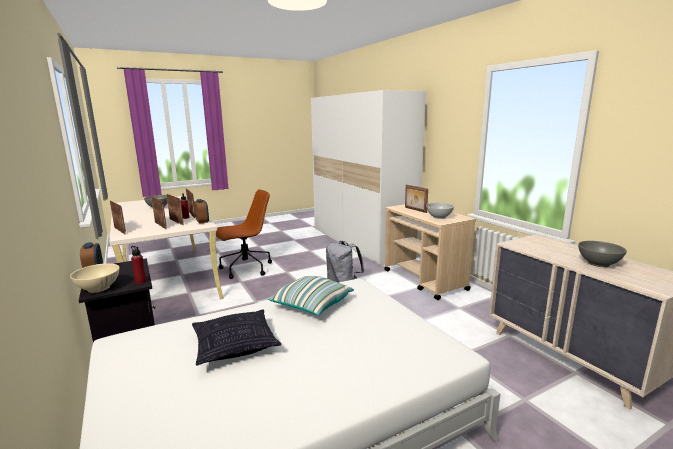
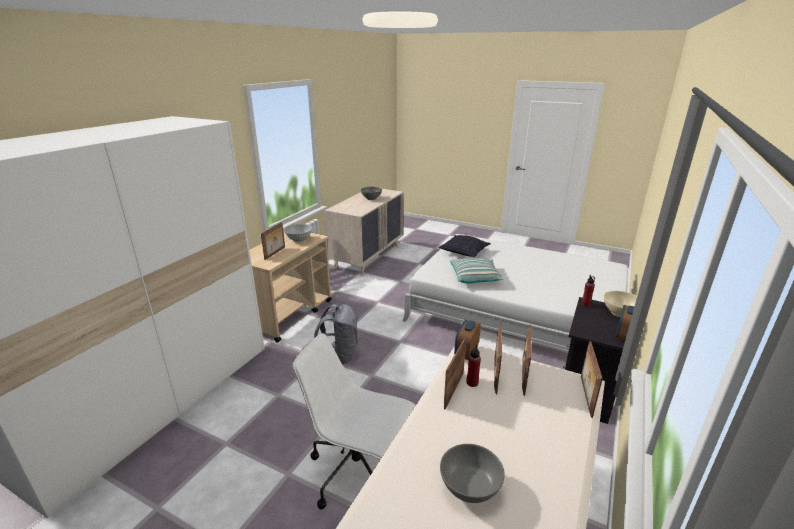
camera: 125 degrees left, 10 degrees up
(235, 346) = (542, 279): pillow -> pillow (463, 252)
(245, 269) = (358, 472): brown office chair -> white office chair

